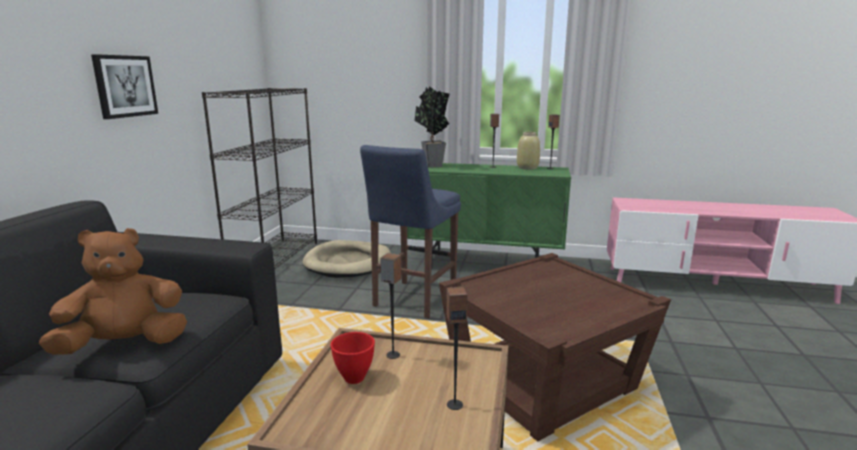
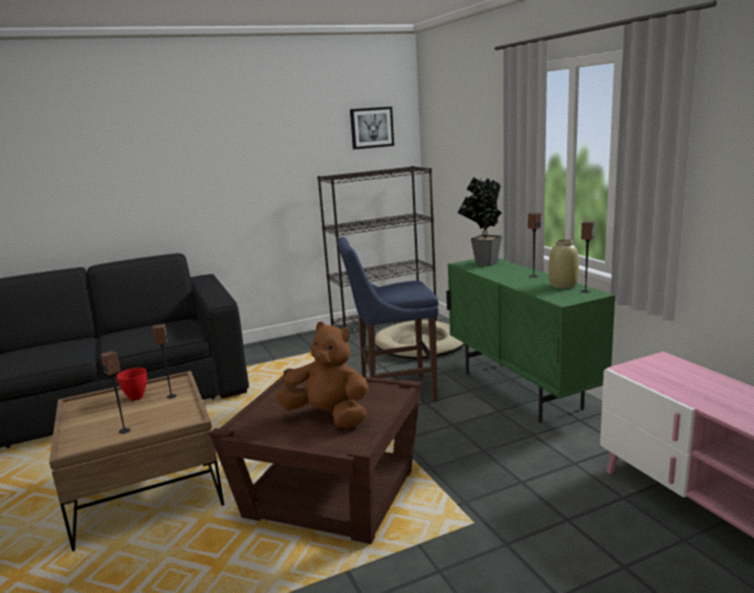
camera: 55 degrees right, 0 degrees up
(125, 86) = (244, 176): picture -> picture (371, 127)
(125, 345) = (122, 340): brown plush toy -> brown plush toy (329, 417)

